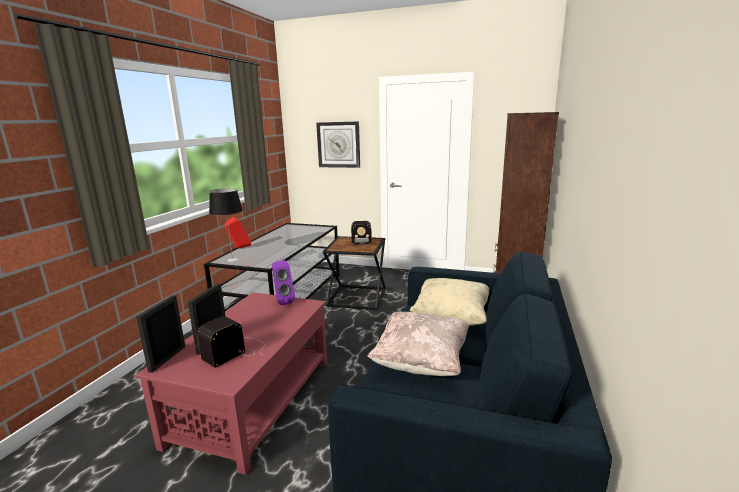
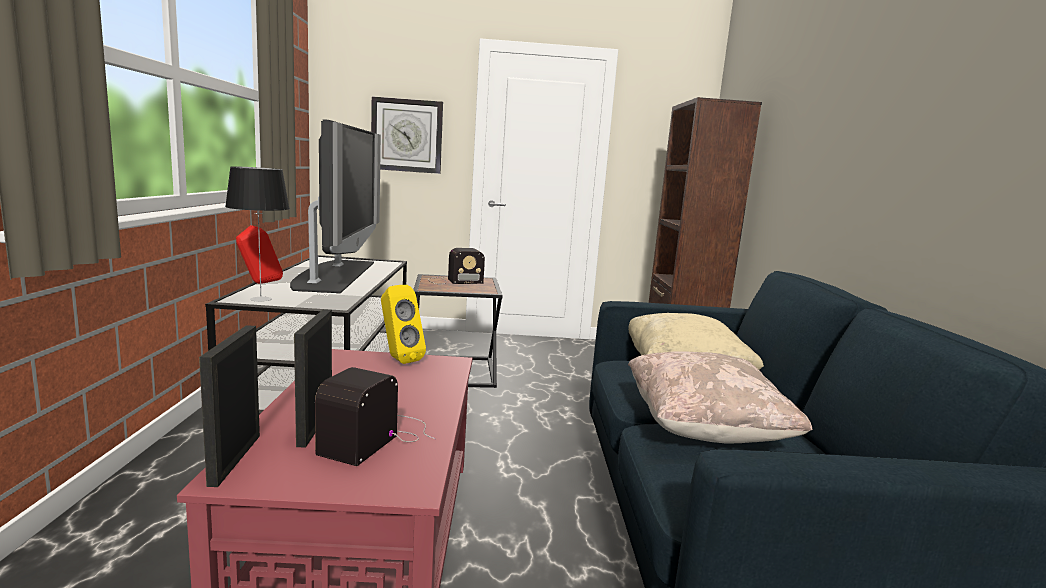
camera: 20 degrees left, 5 degrees down
(283, 301) = (398, 359): purple speaker -> yellow speaker
(285, 239) = (334, 275): none -> television

